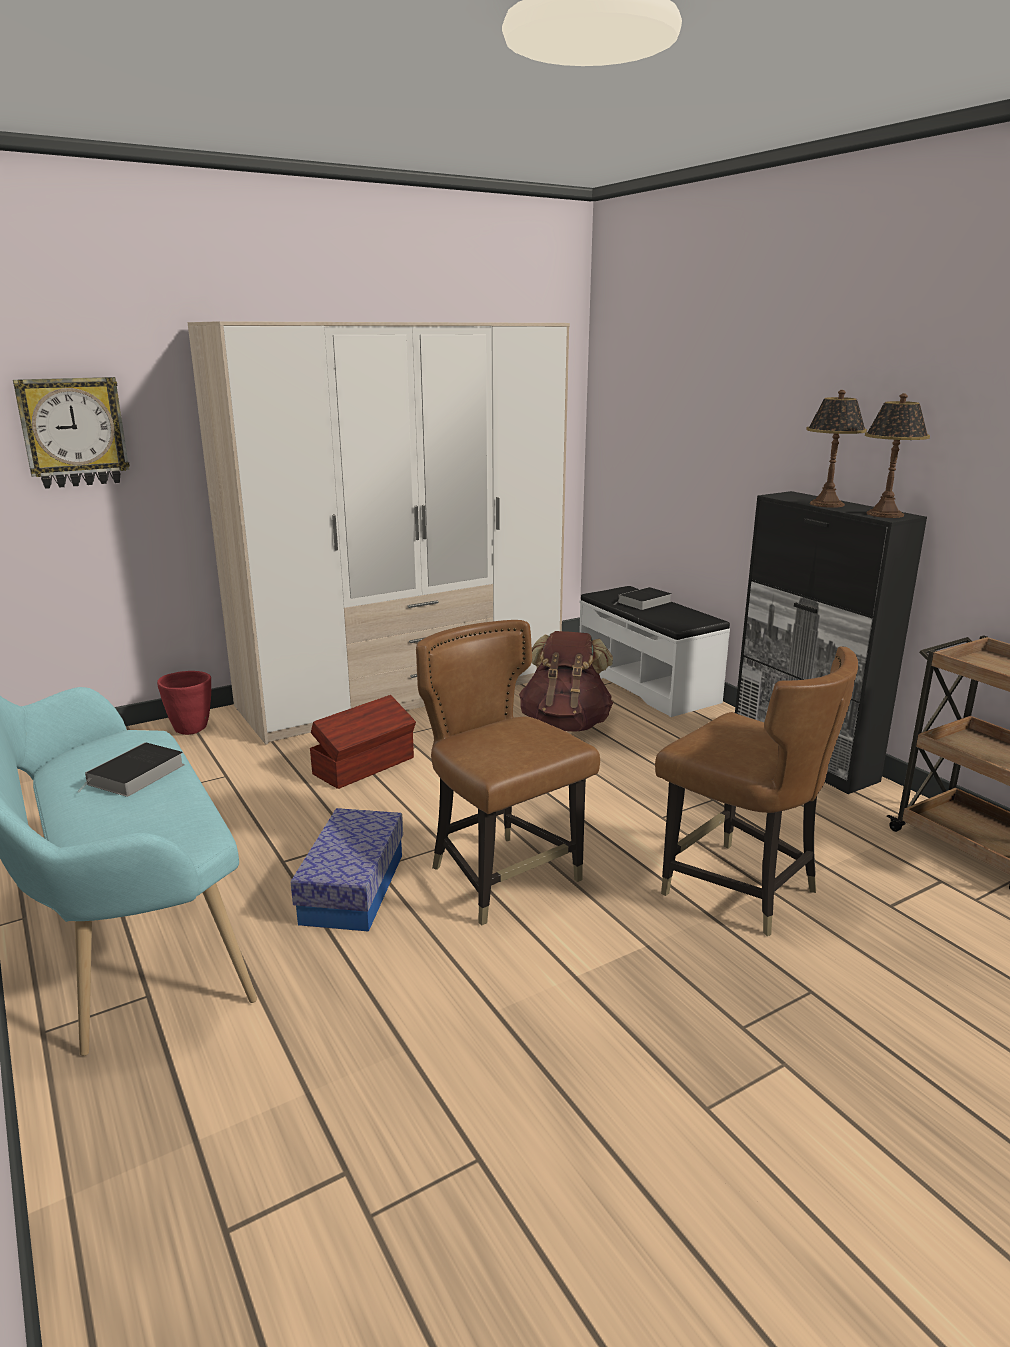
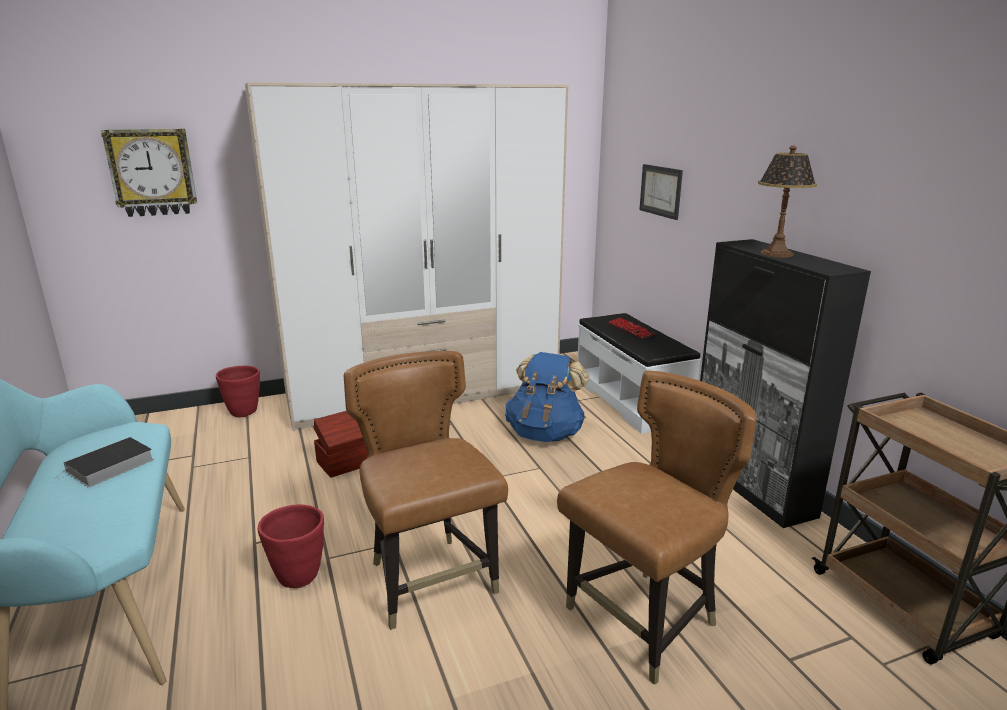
camera: 10 degrees right, 0 degrees up
(353, 888) = (298, 576): storage box -> red planter
(565, 724) = (545, 433): brown backpack -> blue backpack
(644, 602) = (630, 329): book -> keyboard
(671, 443) = (660, 191): none -> picture
(740, 889) = (643, 621): brown chair -> brown chair turned 90 degrees counterclockwise
(884, 514) = (827, 266): table lamp -> none

